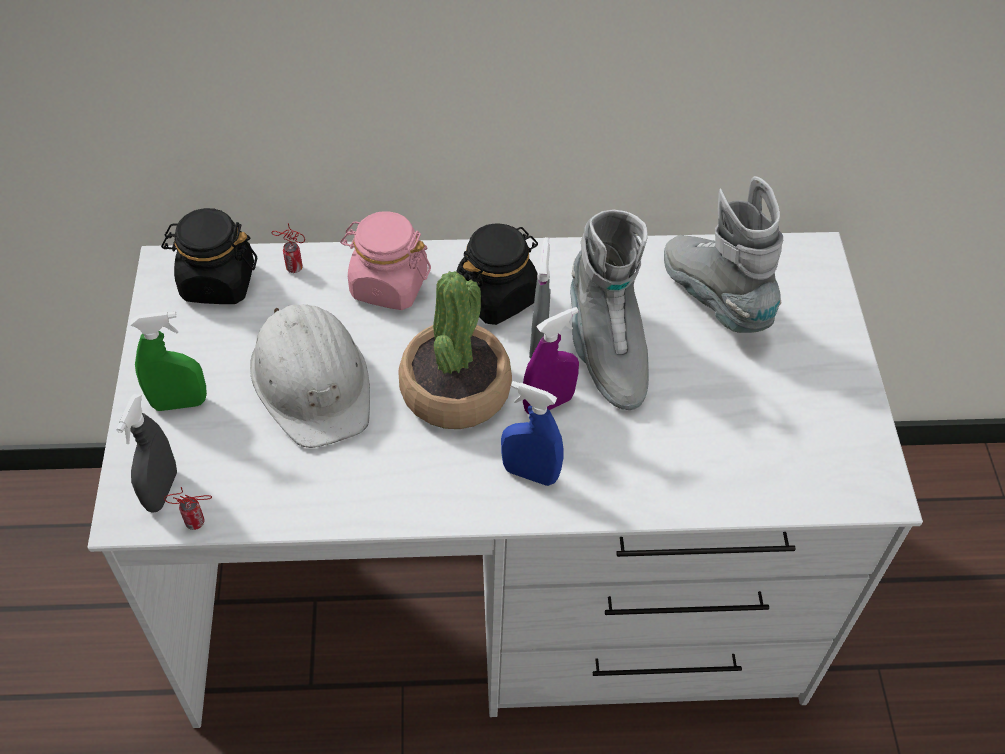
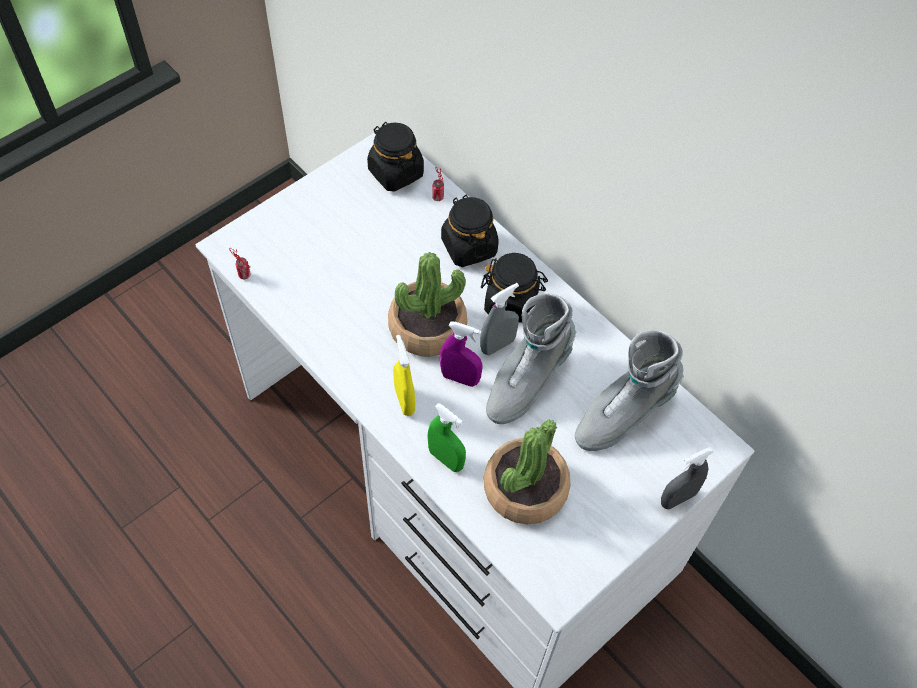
camera: 50 degrees right, 5 degrees up
(161, 491) = (250, 248): grey spray bottle -> grey spray bottle (677, 498)
(179, 403) = (306, 215): green spray bottle -> green spray bottle (446, 459)
(313, 381) = (372, 260): white hard hat -> none
(388, 285) = (468, 247): pink jar -> black jar
(530, 473) = (404, 400): blue spray bottle -> yellow spray bottle
(715, 298) = (623, 413): grey boot -> grey boot turned 150 degrees counterclockwise
(734, 436) = (525, 488): none -> potted plant

